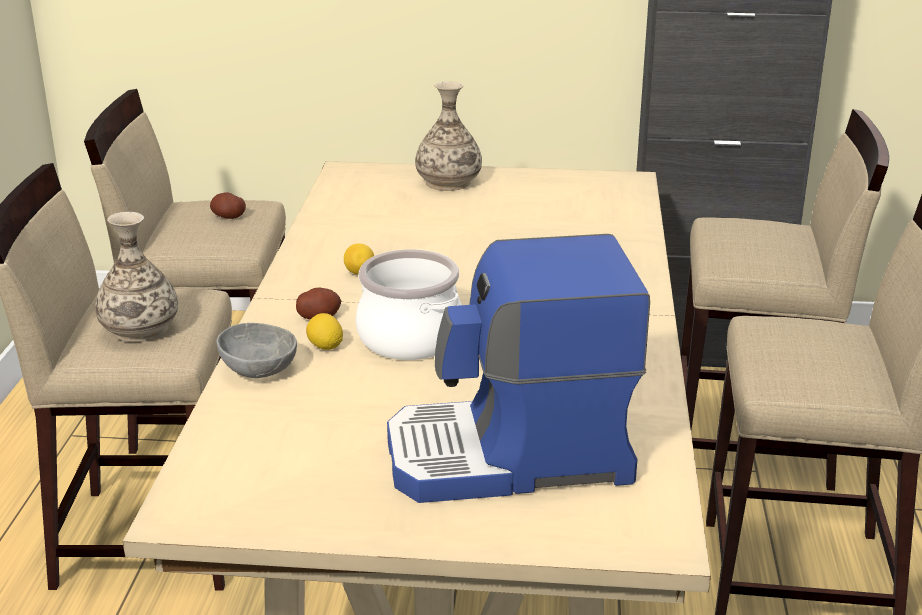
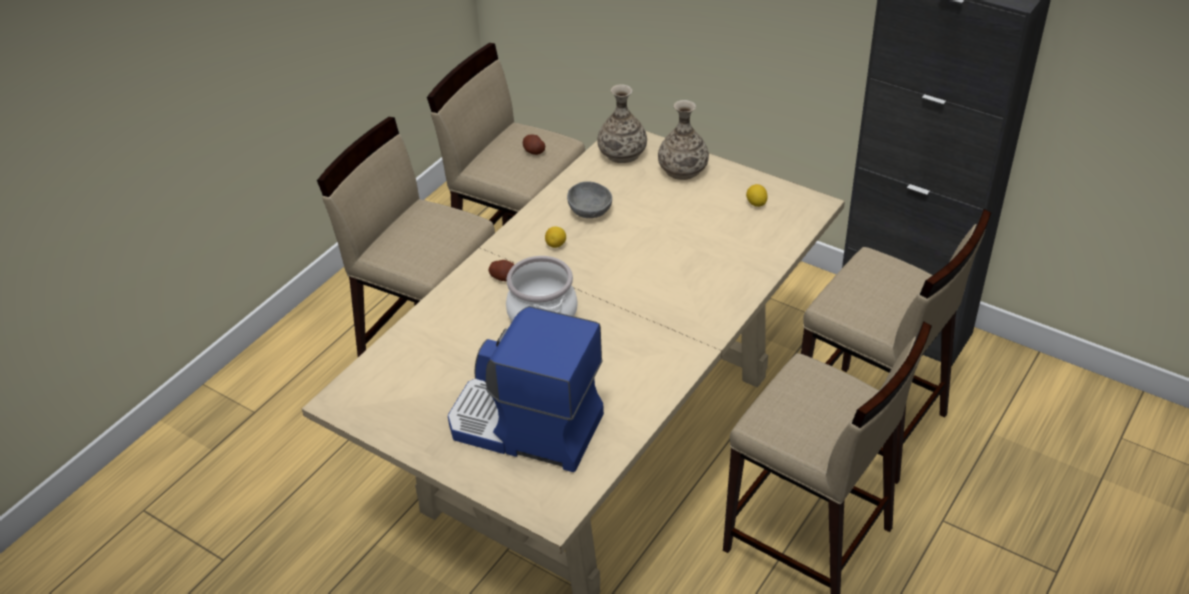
camera: 30 degrees right, 15 degrees up
(140, 329) = (418, 243): vase -> vase (622, 153)
(260, 369) = (442, 310): grey bowl -> grey bowl (591, 211)
(325, 347) = (489, 305): lemon -> lemon (756, 203)

